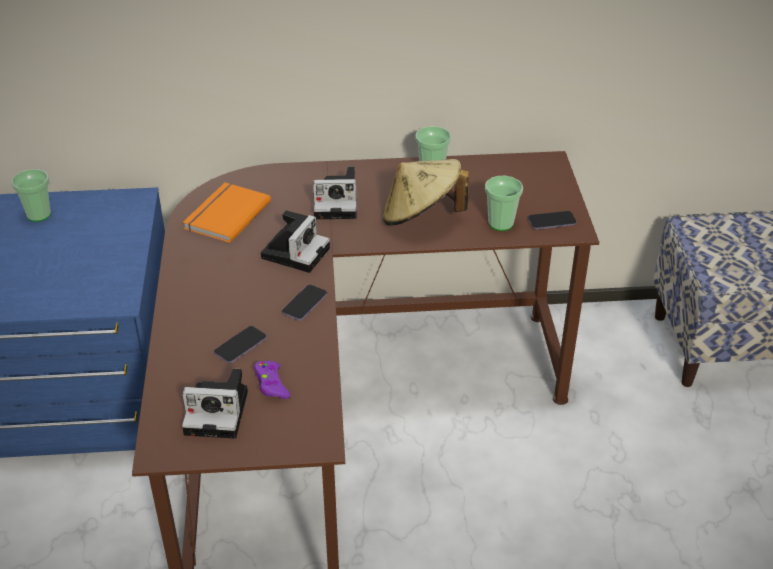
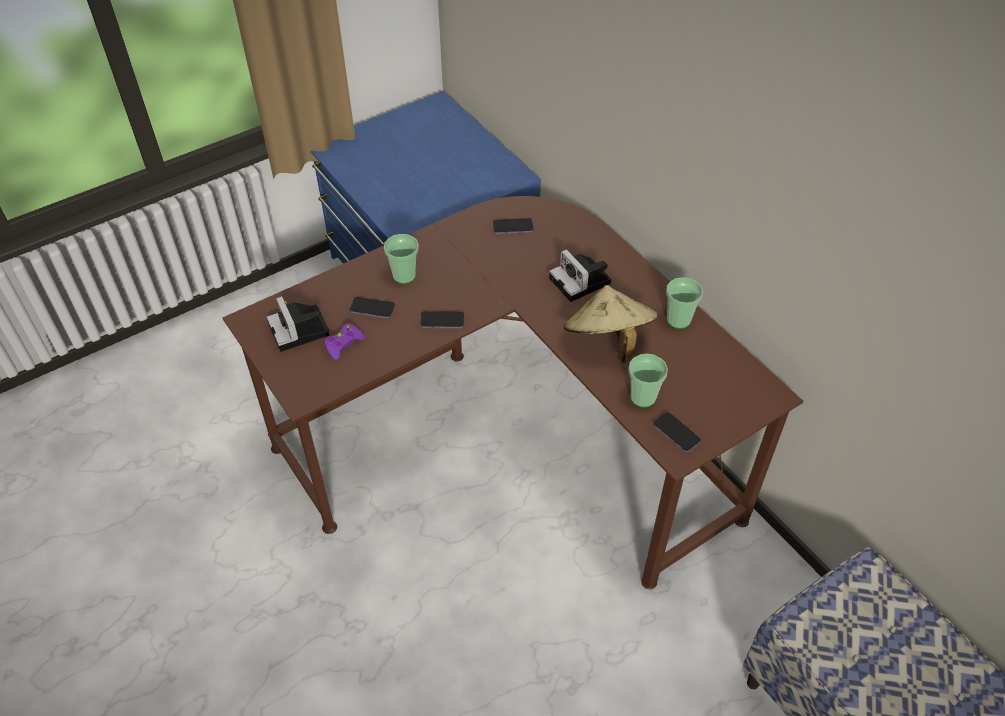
camera: 60 degrees right, 10 degrees up
(39, 214) = (459, 141): cup -> cup (404, 276)
(225, 215) = (513, 227): orange book -> phone
(296, 251) = (500, 287): camera -> none

